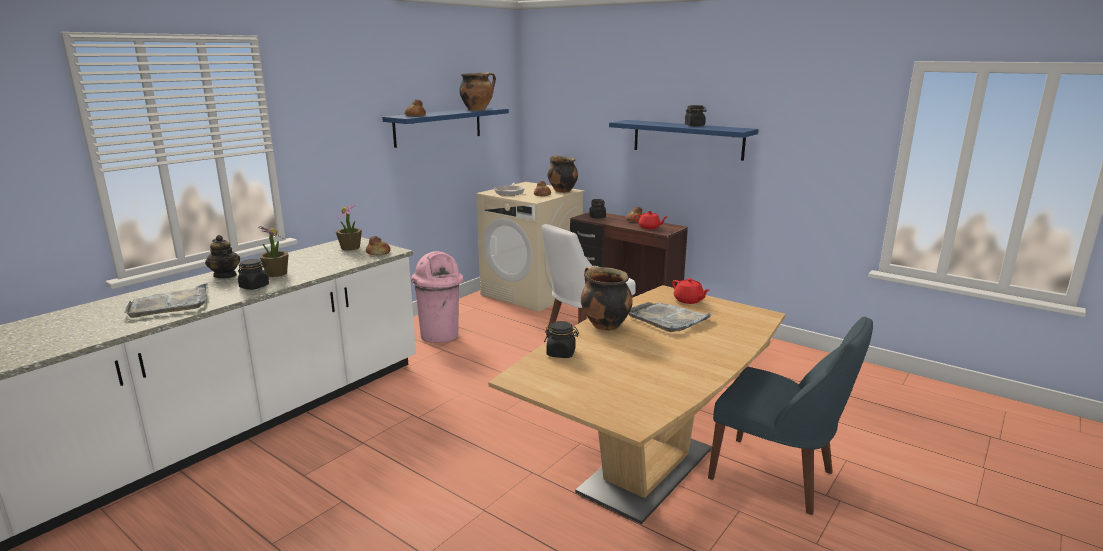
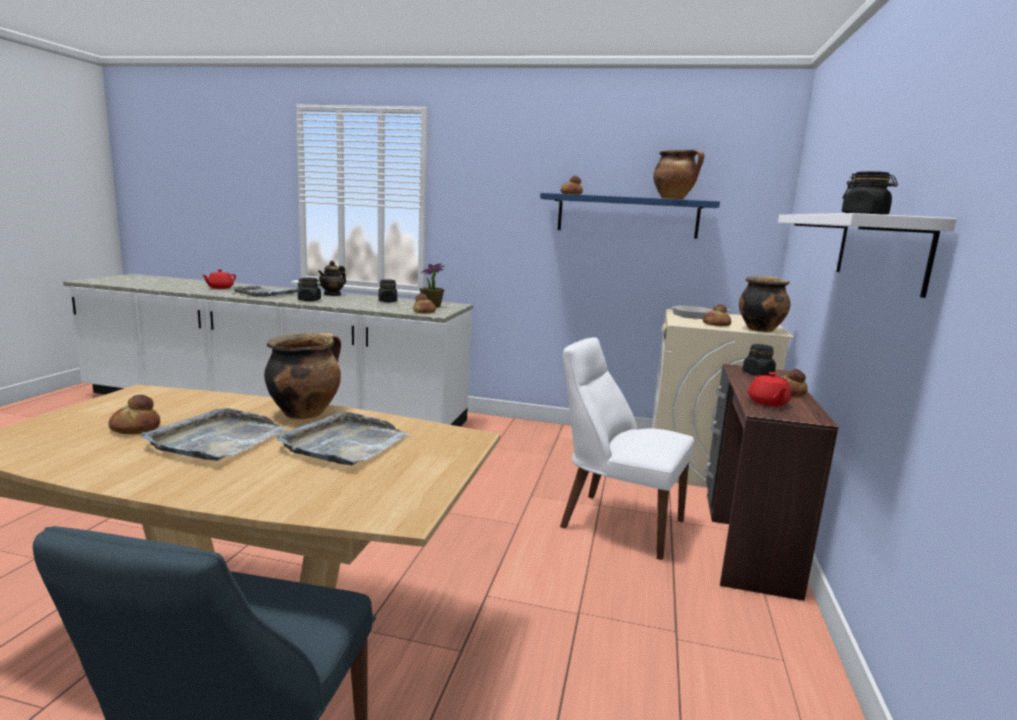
camera: 65 degrees right, 5 degrees down
(276, 273) = (344, 300): potted plant -> none
(440, 335) = (522, 442): pink trash can -> none
(561, 353) = (208, 401): black jar -> black jar (387, 301)
(617, 375) = (135, 428): none -> bread
(650, 350) = (217, 440): none -> grey tray
(687, 139) = (879, 250): blue shelf -> white shelf
(688, 300) = (437, 453): red teapot -> red teapot (220, 288)

